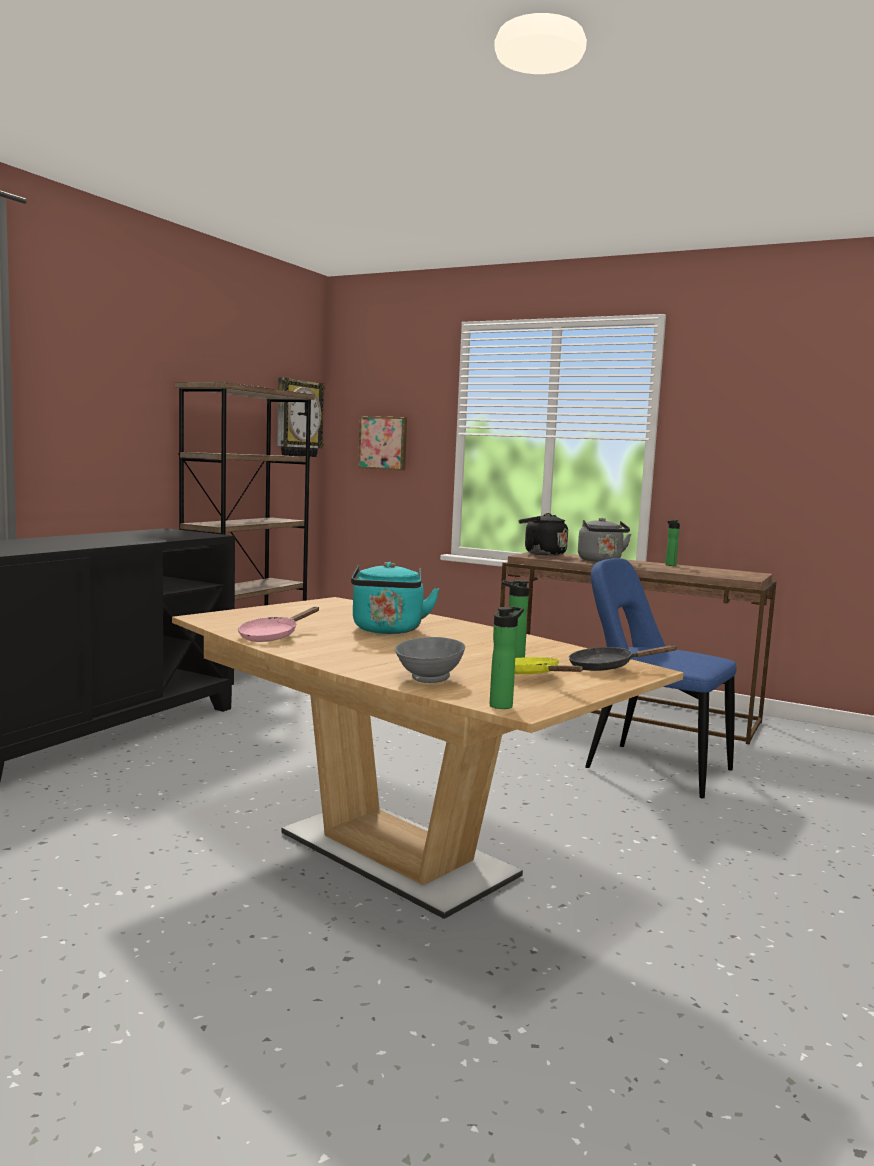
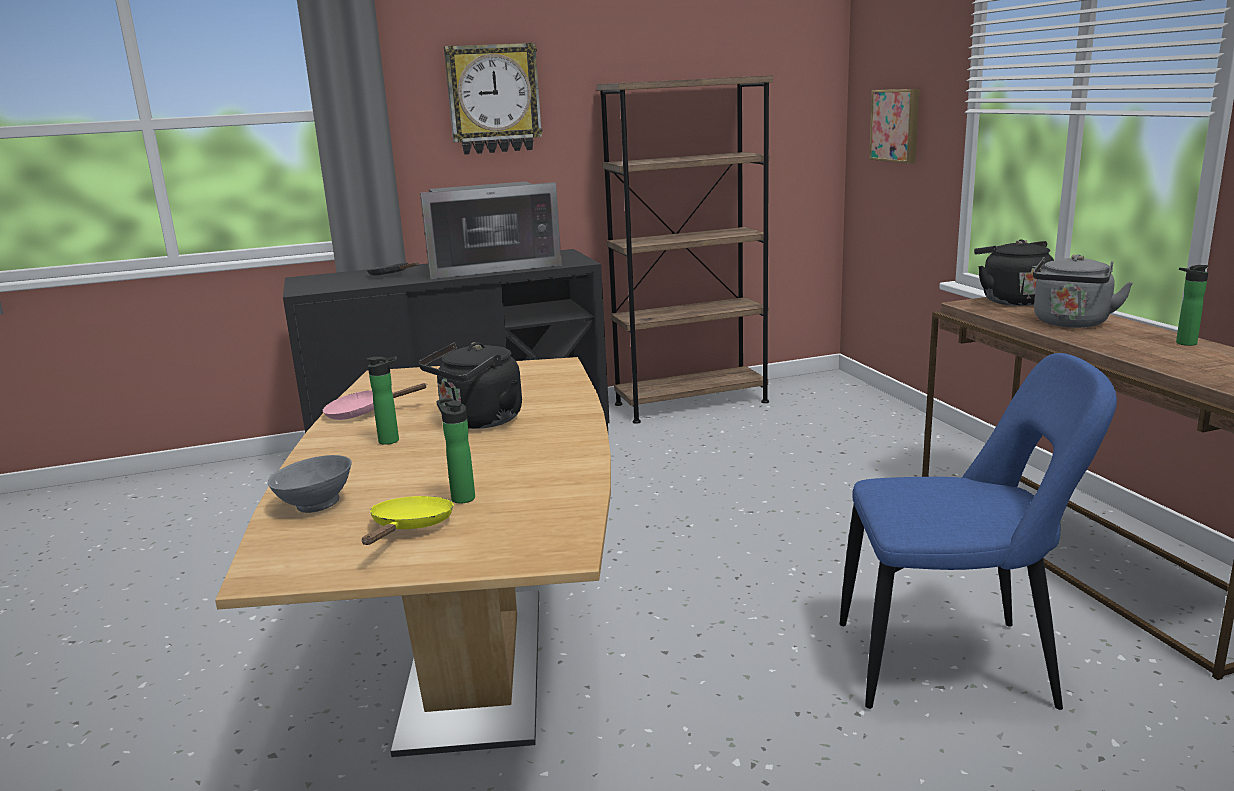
camera: 45 degrees right, 10 degrees up
(133, 537) = (491, 266): none -> microwave
(298, 418) = (795, 100): wall clock -> wall clock (493, 99)
(388, 631) = (478, 421): turquoise kettle -> black kettle
(503, 705) = (265, 564): bottle -> bottle (392, 440)
(607, 668) = (526, 536): black frying pan -> black frying pan (391, 275)
(651, 768) = (955, 665): blue chair -> blue chair turned 105 degrees clockwise

